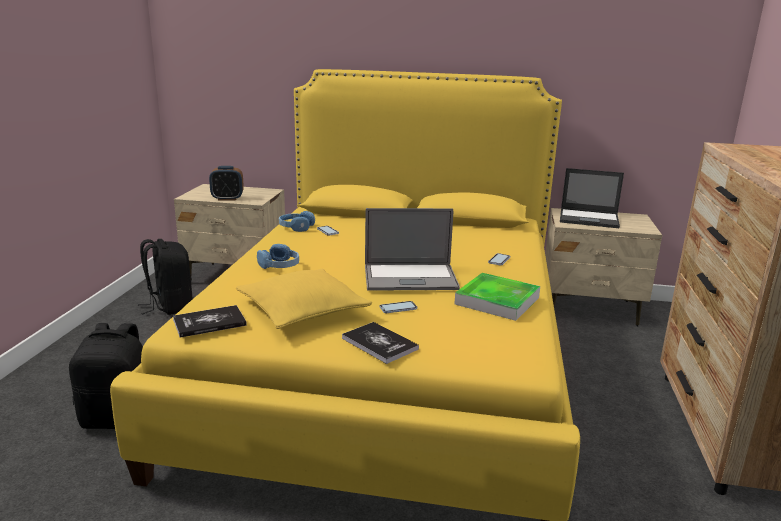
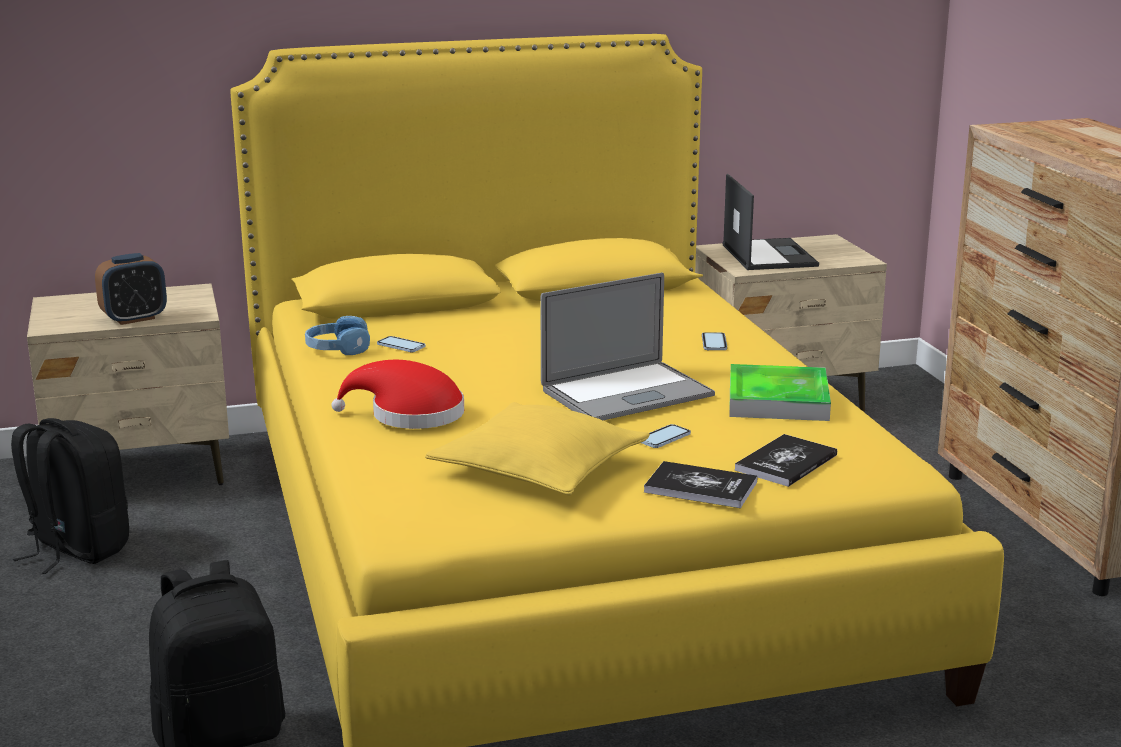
camera: 25 degrees left, 0 degrees up
(209, 322) = (436, 514): book -> book (786, 462)
(279, 266) = (409, 414): blue headphones -> red hat
(589, 219) = (768, 255): laptop -> laptop turned 90 degrees counterclockwise

